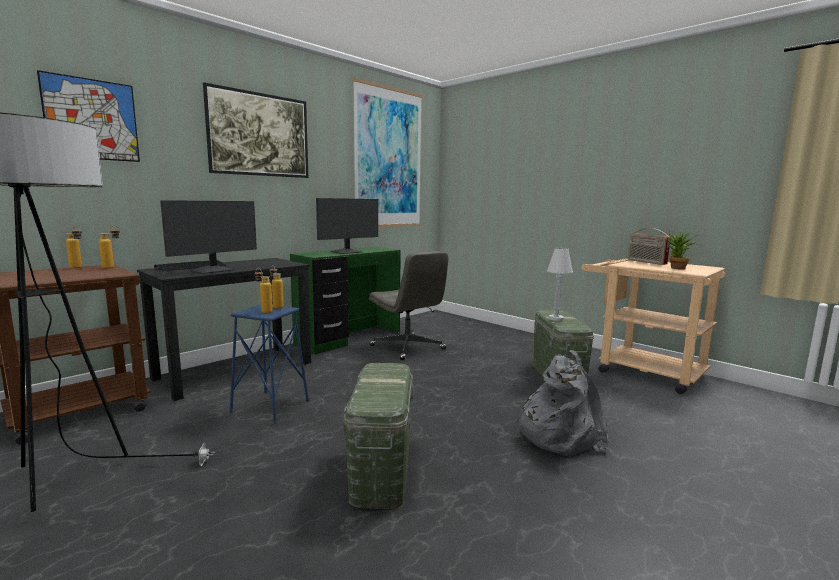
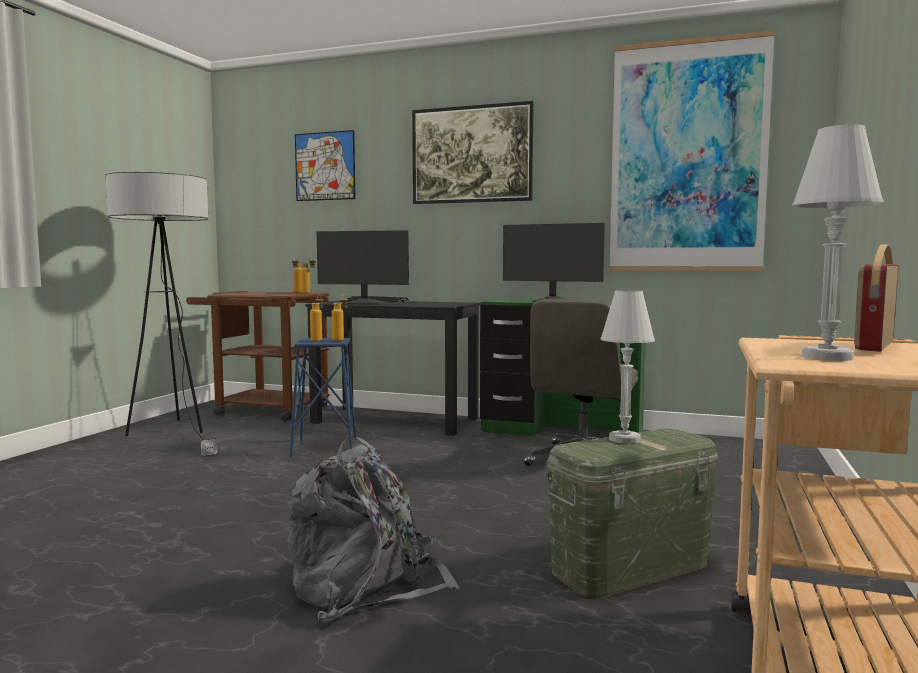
camera: 65 degrees right, 5 degrees down
(381, 470) = (218, 507): green storage box -> none
(676, 268) = (827, 357): potted plant -> white table lamp

